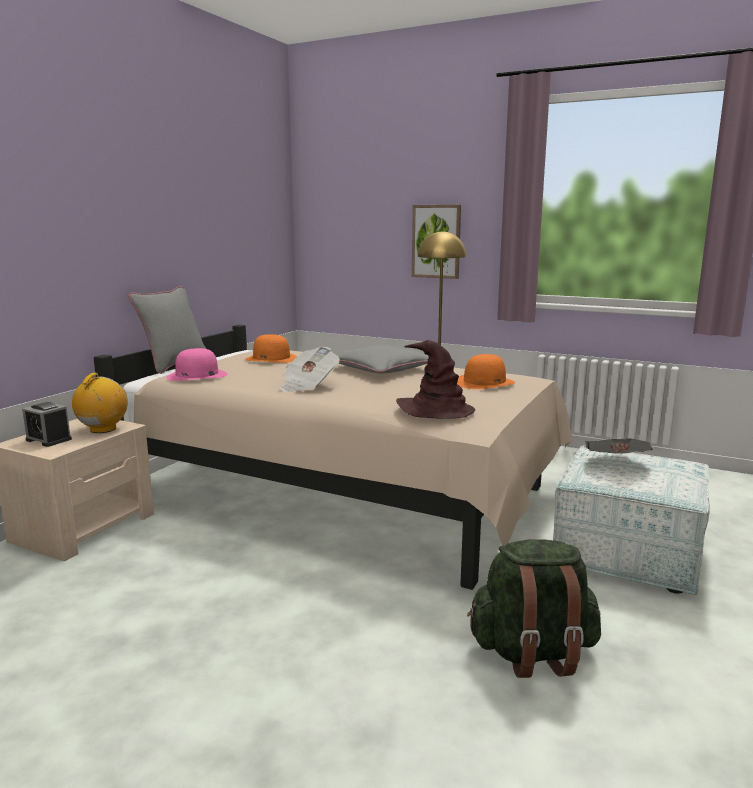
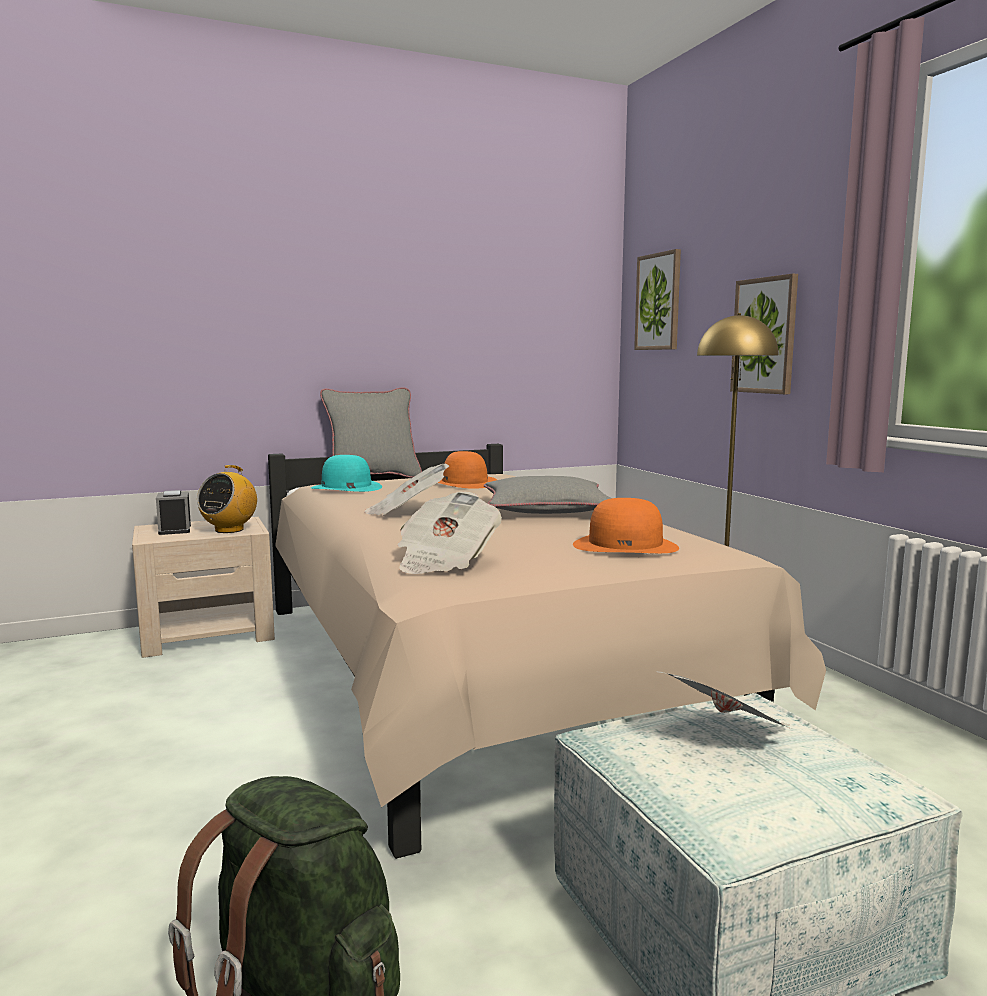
camera: 40 degrees right, 5 degrees down
(103, 429) = (229, 530): radio -> radio turned 150 degrees clockwise
(197, 375) = (346, 487): pink hat -> turquoise hat
(335, 213) = (658, 302): none -> picture
(435, 410) = (444, 561): brown hat -> newspaper

